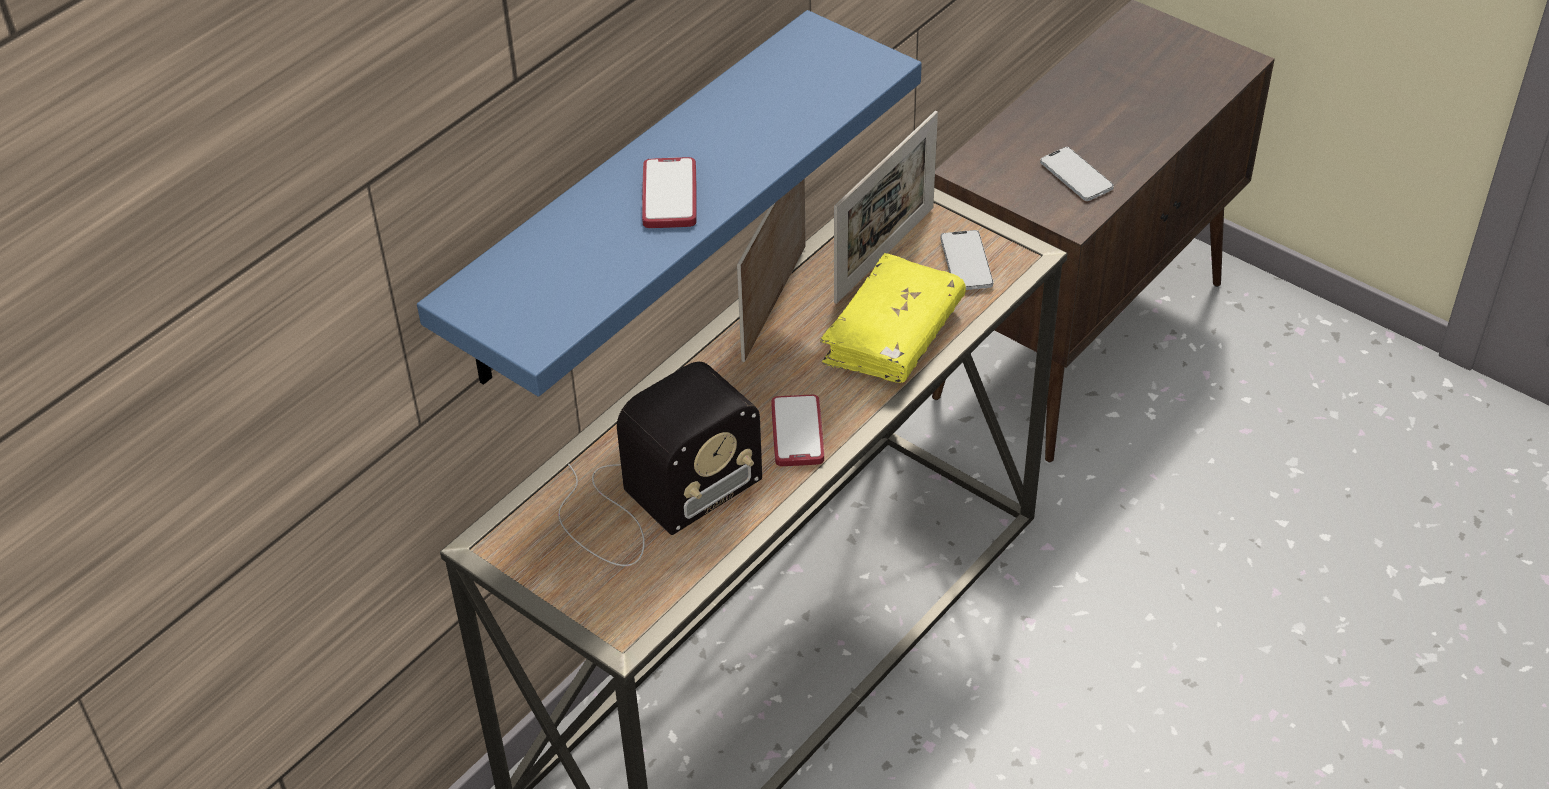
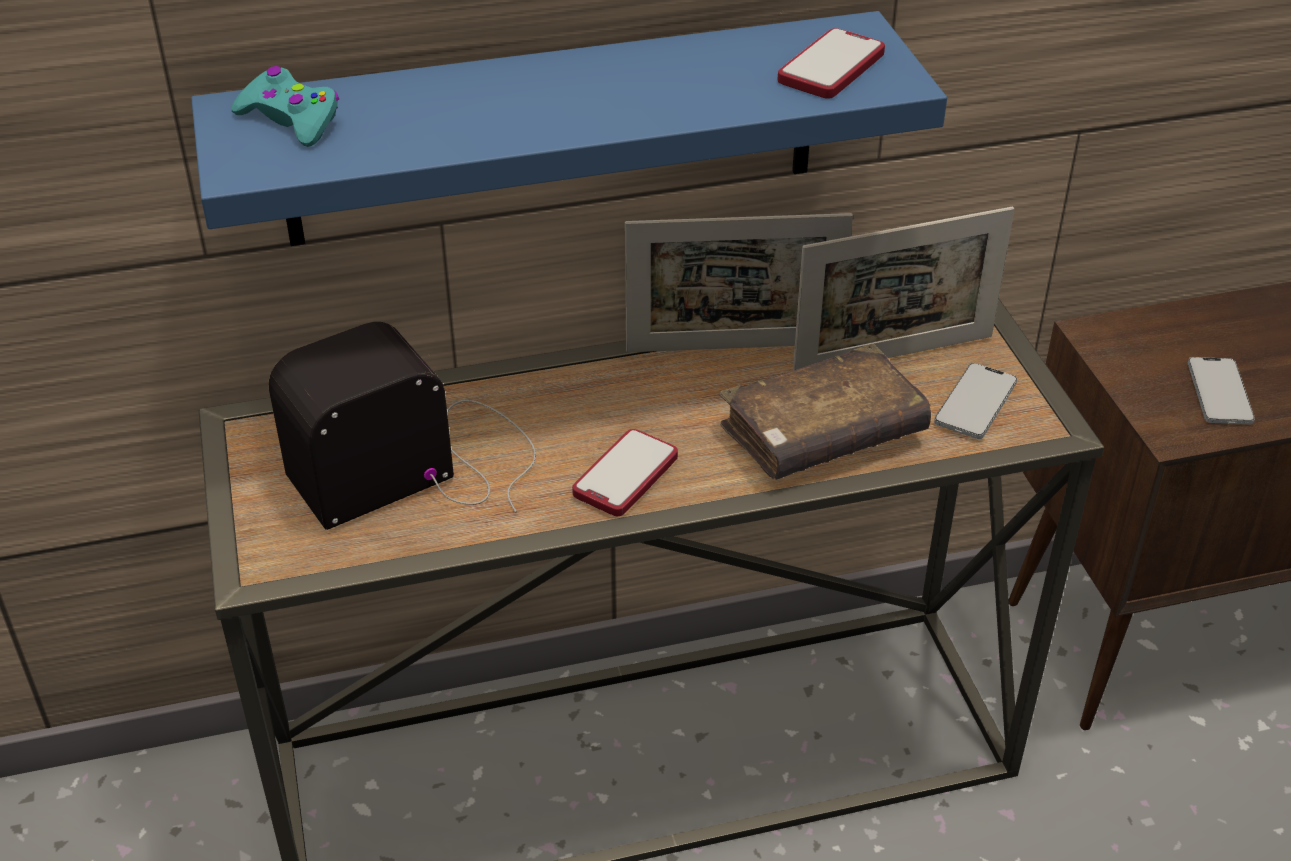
camera: 35 degrees right, 5 degrees down
(518, 286) = (291, 119): none -> turquoise game controller
(652, 500) = (422, 463): radio -> radio turned 150 degrees clockwise
(669, 195) = (530, 106): phone -> phone (831, 67)
(774, 302) = (733, 347): picture frame -> picture frame turned 150 degrees counterclockwise
(893, 335) = (822, 434): yellow book -> brown book

